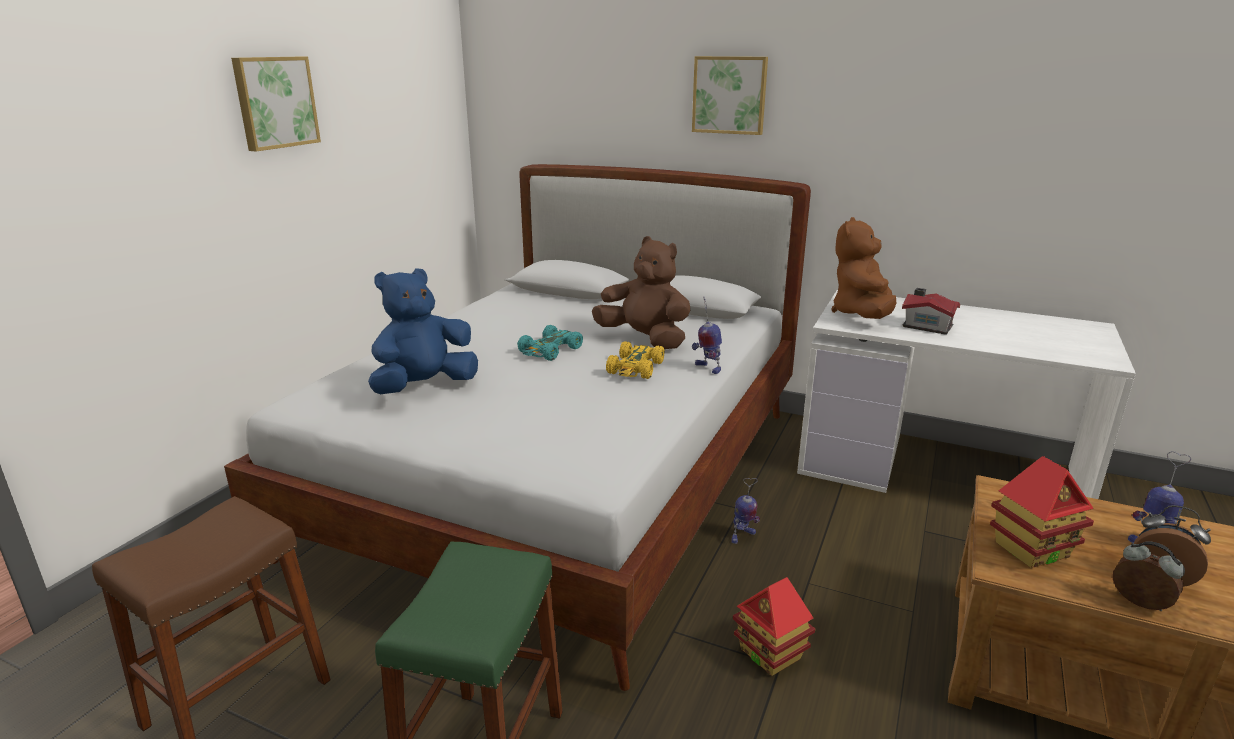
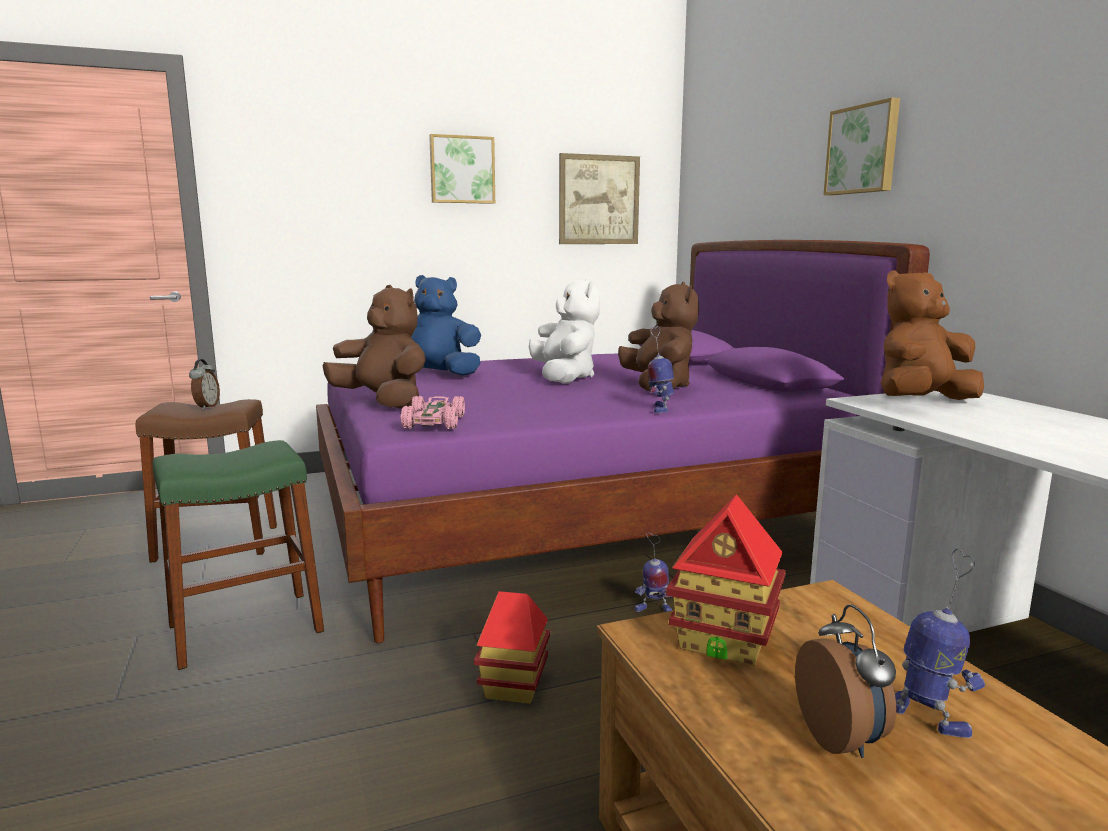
camera: 45 degrees right, 10 degrees down
(407, 121) = (599, 200): none -> picture
(484, 448) = (383, 403): none -> brown plush toy
(550, 350) = (564, 378): turquoise toy car -> white plush toy
(567, 481) = (580, 522): white bed -> purple bed
(606, 456) = (434, 422): none -> pink toy car
(635, 368) = (596, 396): yellow toy car -> none
(926, 326) = (987, 422): toy house -> none
(1138, 604) = (732, 734): alarm clock -> alarm clock (206, 407)

